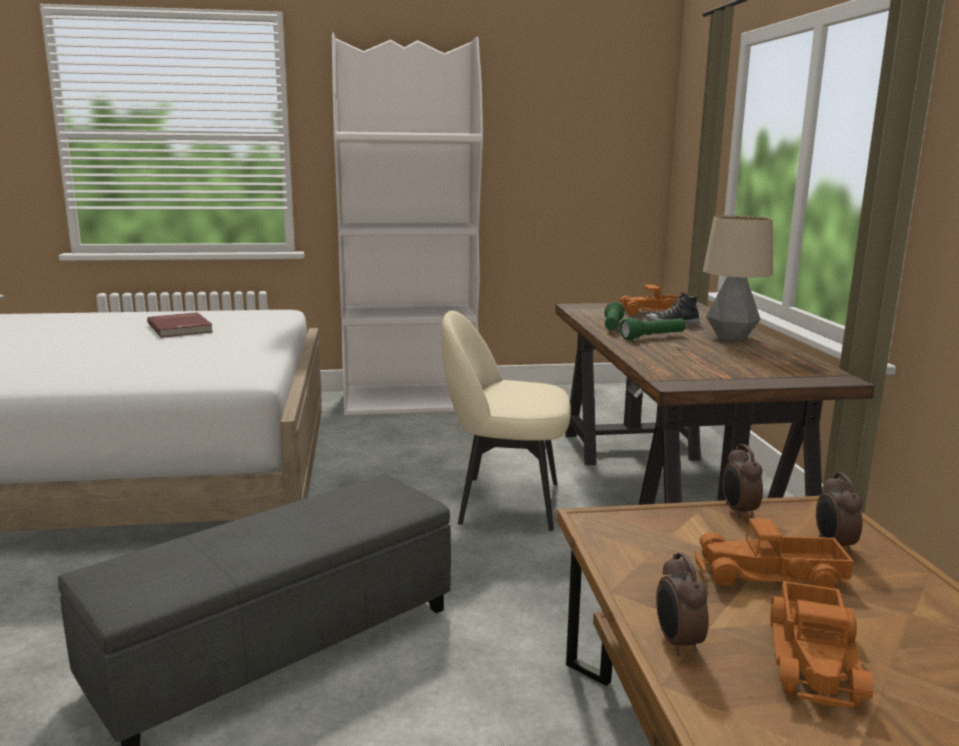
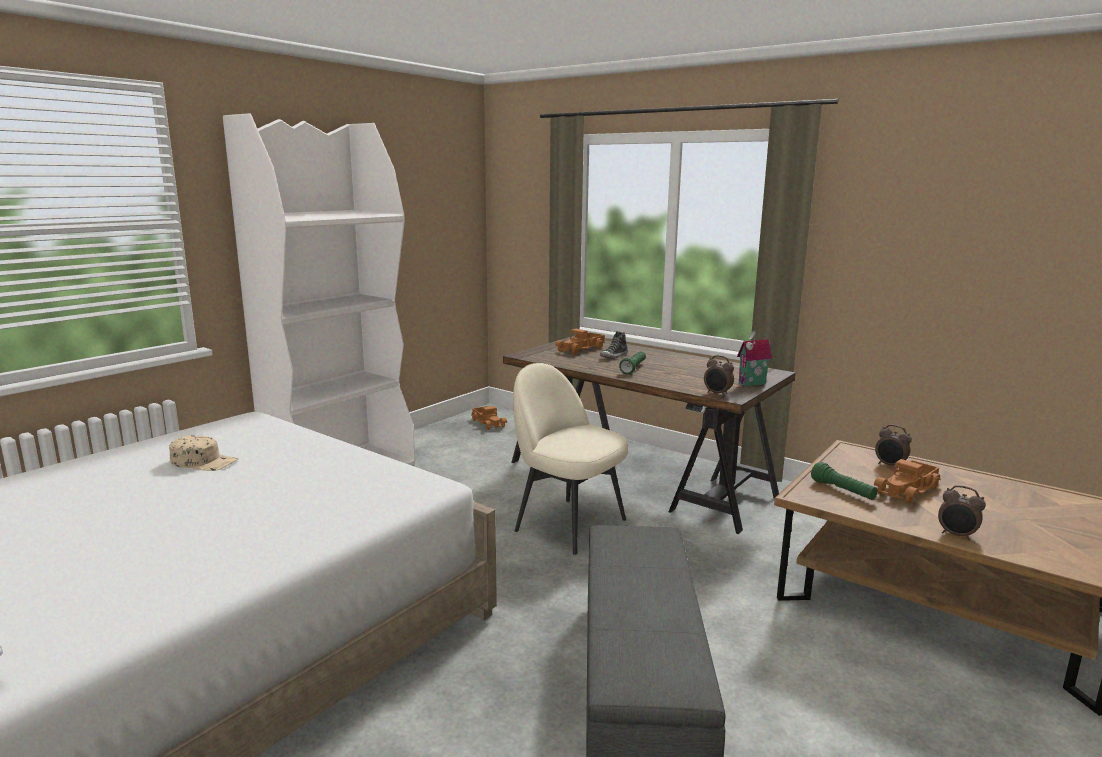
camera: 45 degrees left, 0 degrees up
(181, 328) = (204, 461): red book -> beige cap
(505, 502) = (568, 524): beige chair -> beige chair turned 75 degrees clockwise
(612, 327) = (592, 366): green flashlight -> green flashlight (843, 491)
(731, 337) = (667, 358): table lamp -> none
(738, 511) = (832, 464): alarm clock -> alarm clock (717, 394)
(753, 380) = (753, 384): none -> toy house
(816, 659) = (993, 517): toy truck -> toy truck (489, 423)

